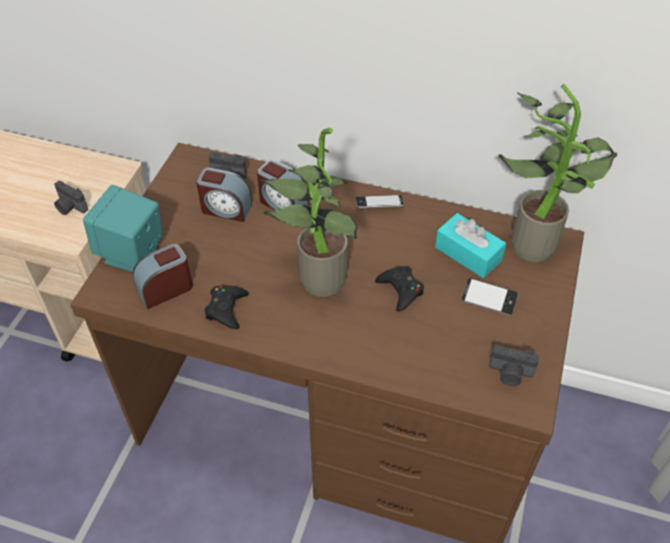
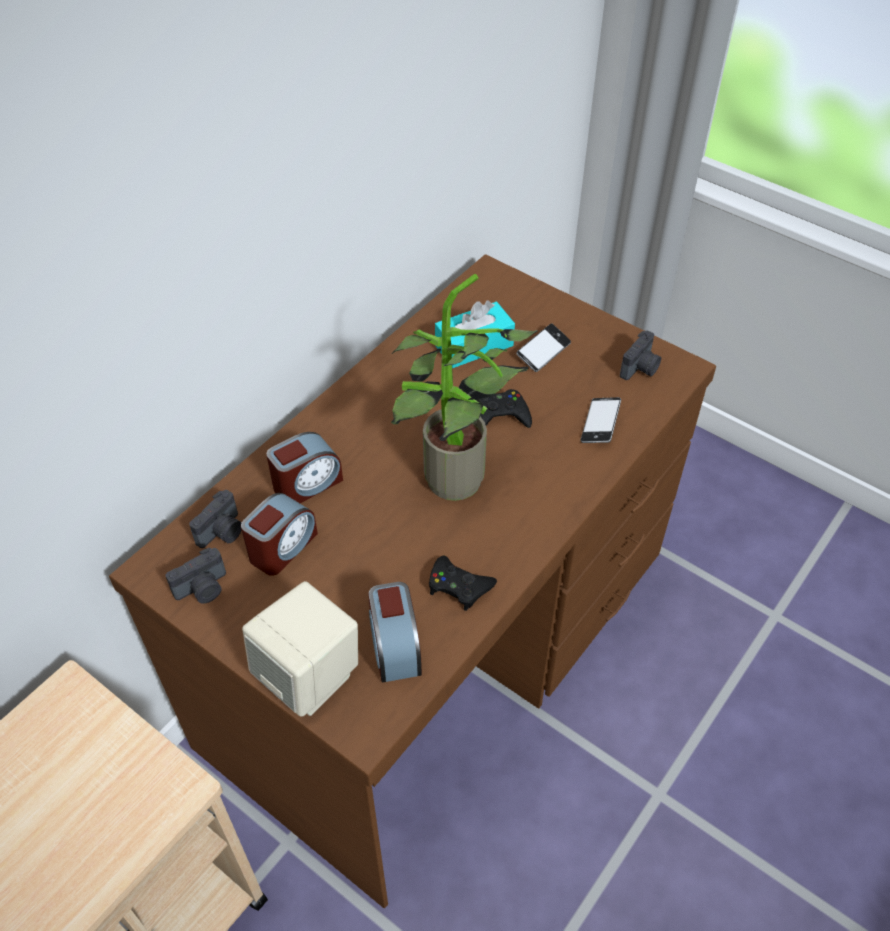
camera: 70 degrees left, 0 degrees up
(70, 207) = (109, 780): camera -> camera (203, 589)
(132, 253) = (309, 676): turquoise speaker -> beige speaker
(379, 204) = (361, 394): phone -> phone (600, 424)
(537, 242) = (483, 290): potted plant -> none

